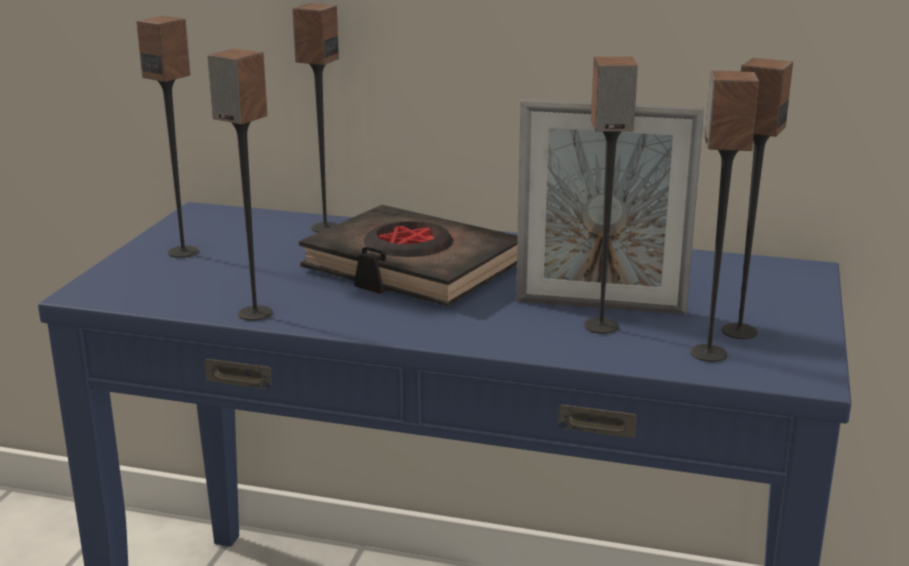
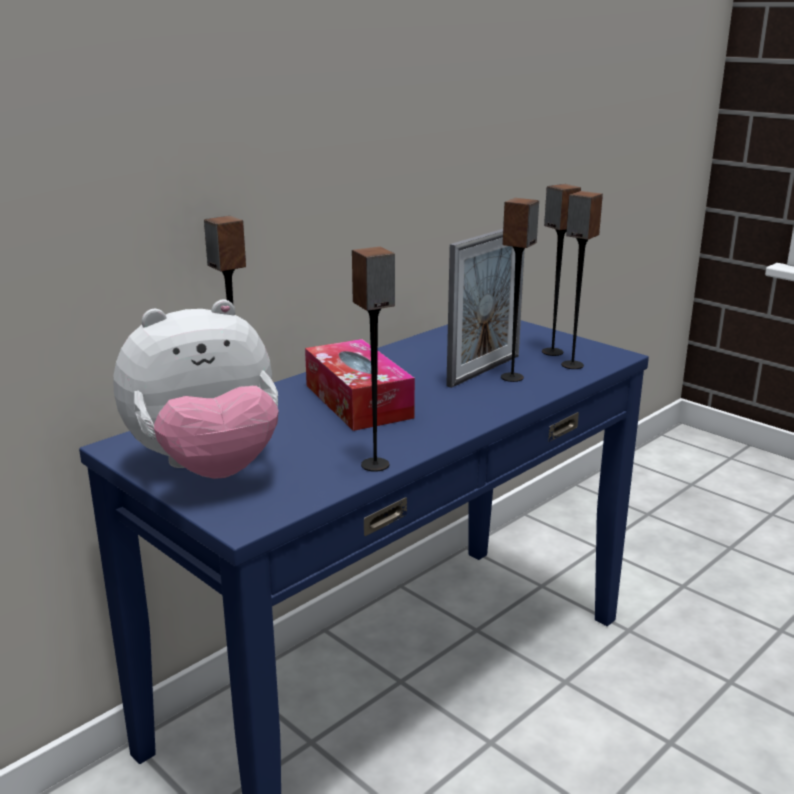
camera: 60 degrees left, 0 degrees up
(184, 252) = (207, 468): speaker -> plush toy
(412, 268) = (358, 401): black book -> tissue box

